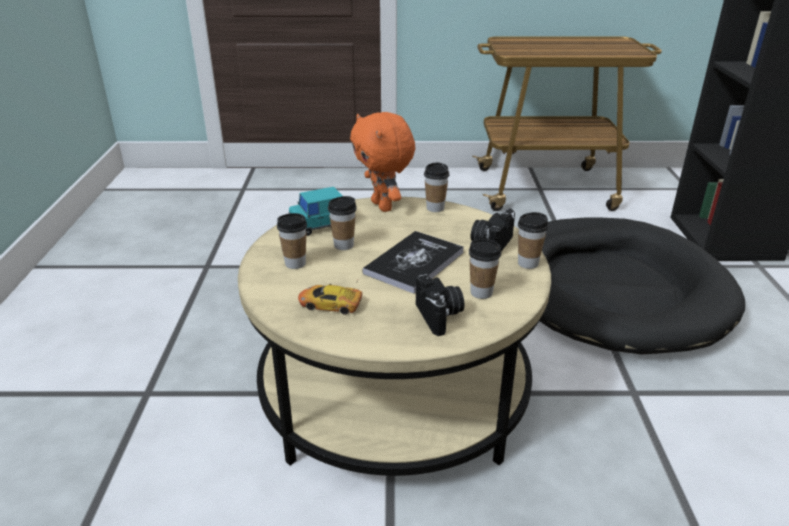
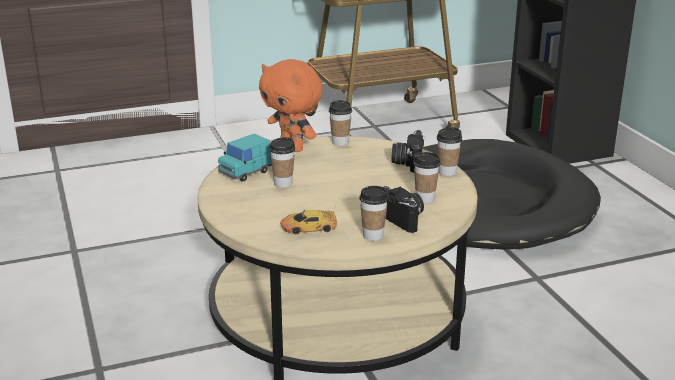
camera: 20 degrees left, 5 degrees down
(295, 263) = (252, 204): cup -> cup (373, 236)
(414, 263) = (355, 187): book -> none

